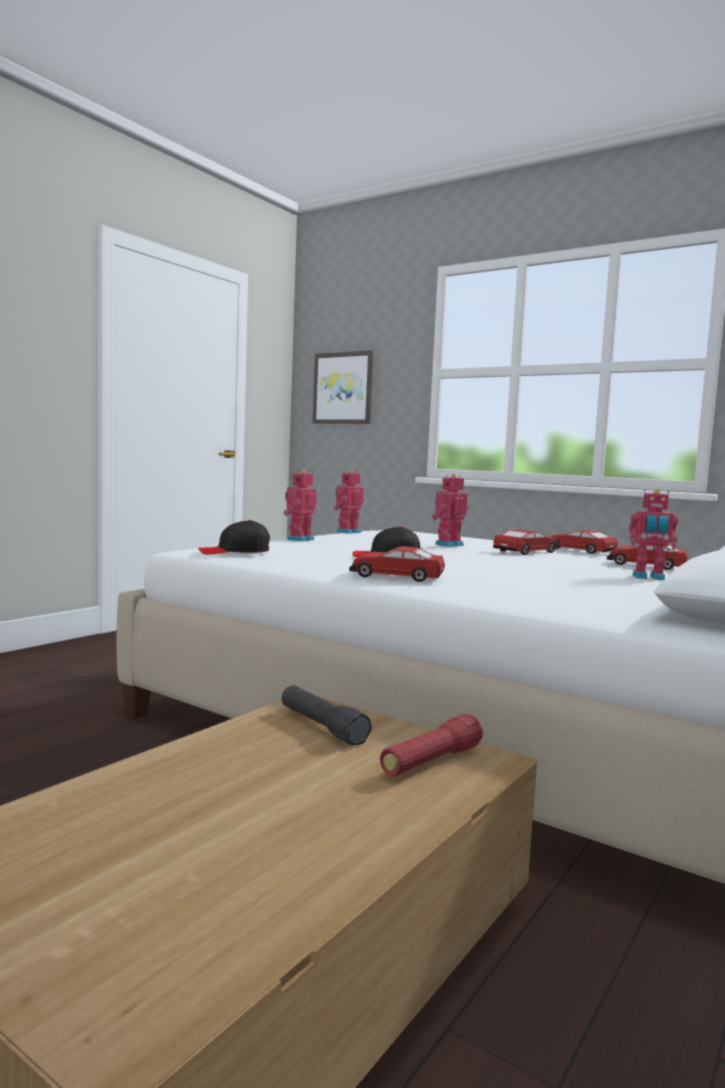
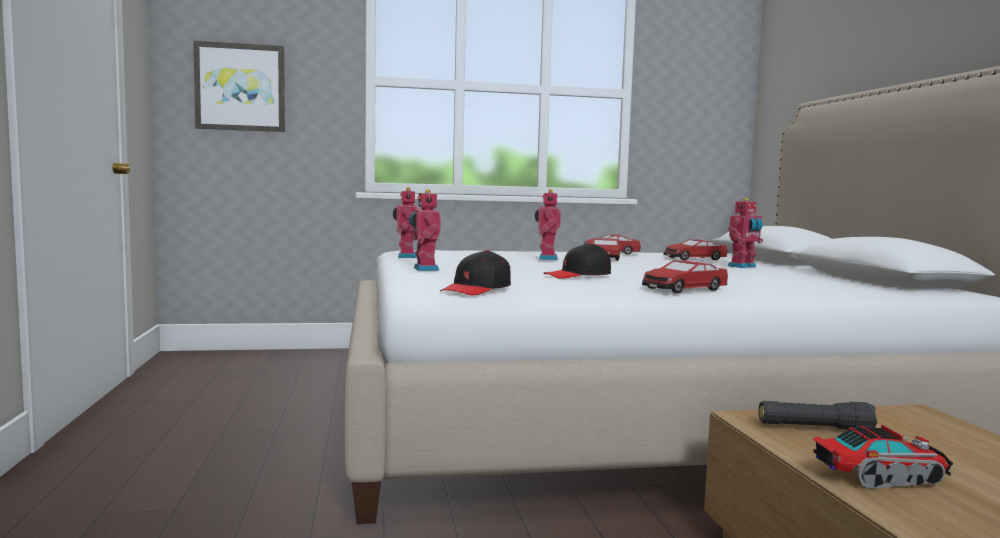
camera: 45 degrees left, 0 degrees up
(212, 763) = (880, 477): none -> toy truck
(431, 762) = (915, 425): red flashlight -> none

